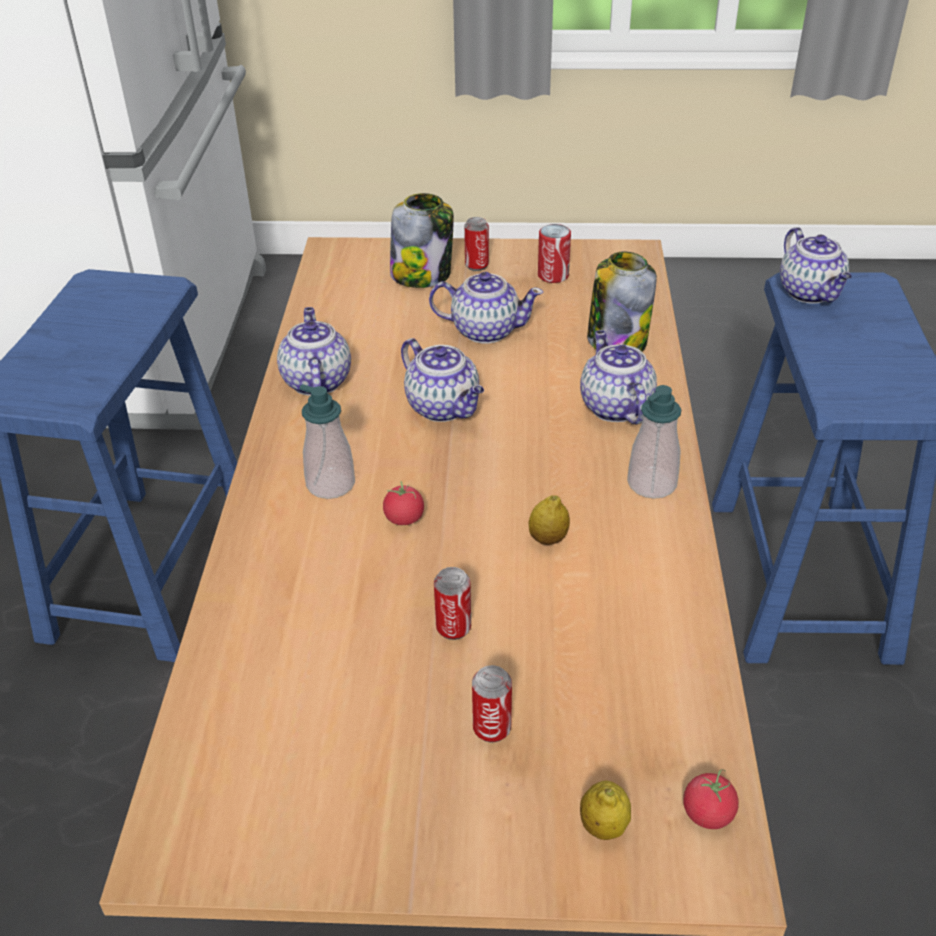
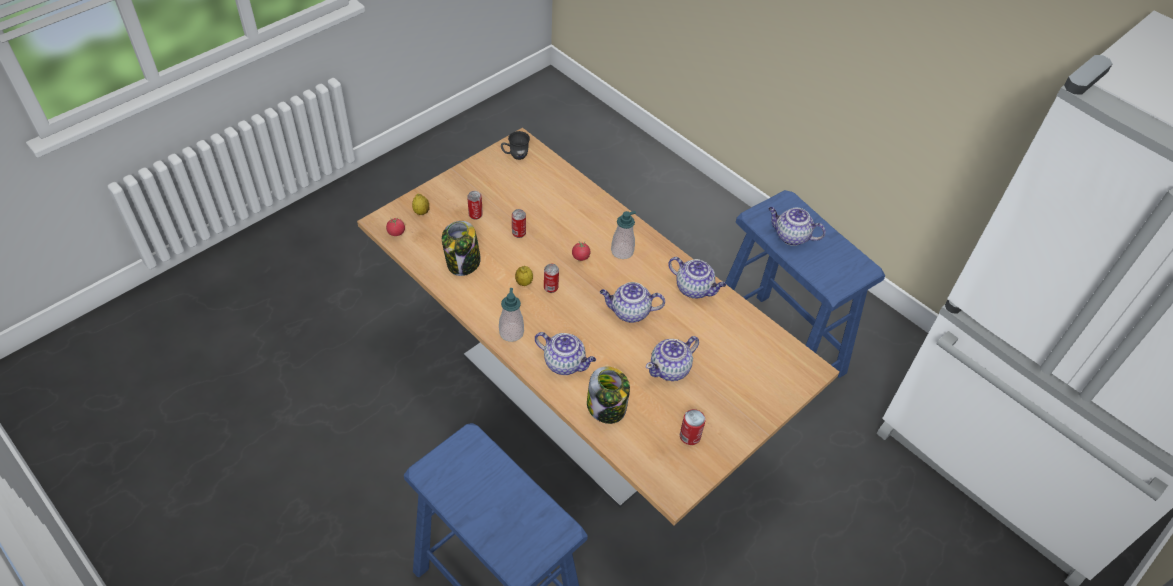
camera: 130 degrees right, 10 degrees up
(230, 821) = (515, 155): none -> grey mug
(422, 275) = (748, 385): jar -> jar (463, 263)
(476, 265) = (734, 414): can -> can (551, 288)
(811, 293) = (548, 527): teapot -> teapot (790, 236)

